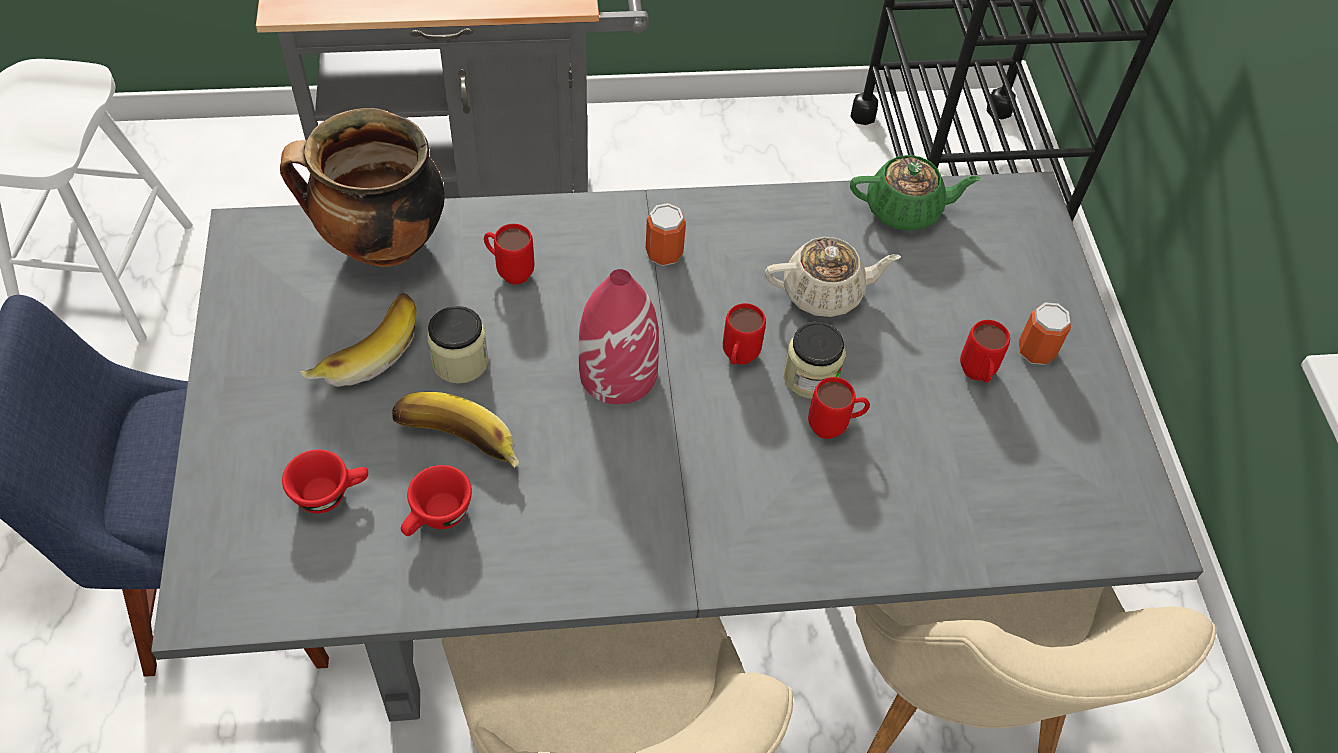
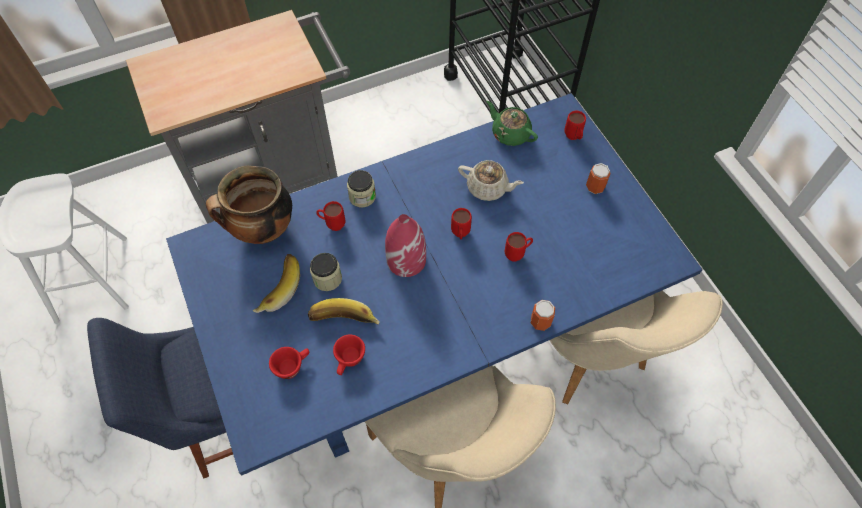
camera: 15 degrees left, 5 degrees up
(651, 553) = (429, 332): grey dining table -> blue dining table
(664, 253) = (404, 191): can -> can (540, 322)
(810, 377) = (497, 233): jar -> jar (362, 197)
(824, 293) = (488, 188): beige teapot -> beige teapot turned 45 degrees clockwise
(905, 210) = (510, 133): green teapot -> green teapot turned 120 degrees counterclockwise
(977, 376) = (573, 208): red mug -> red mug (573, 138)

